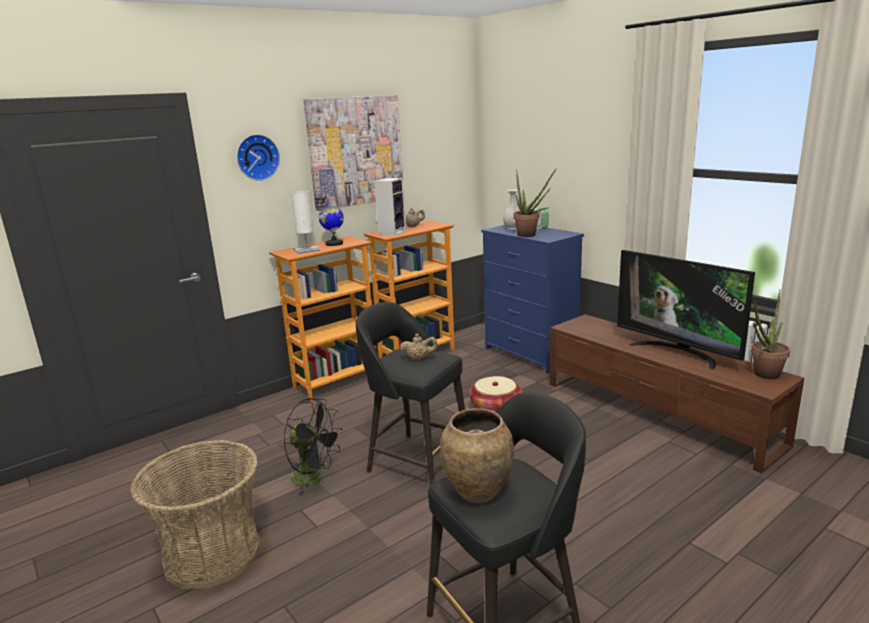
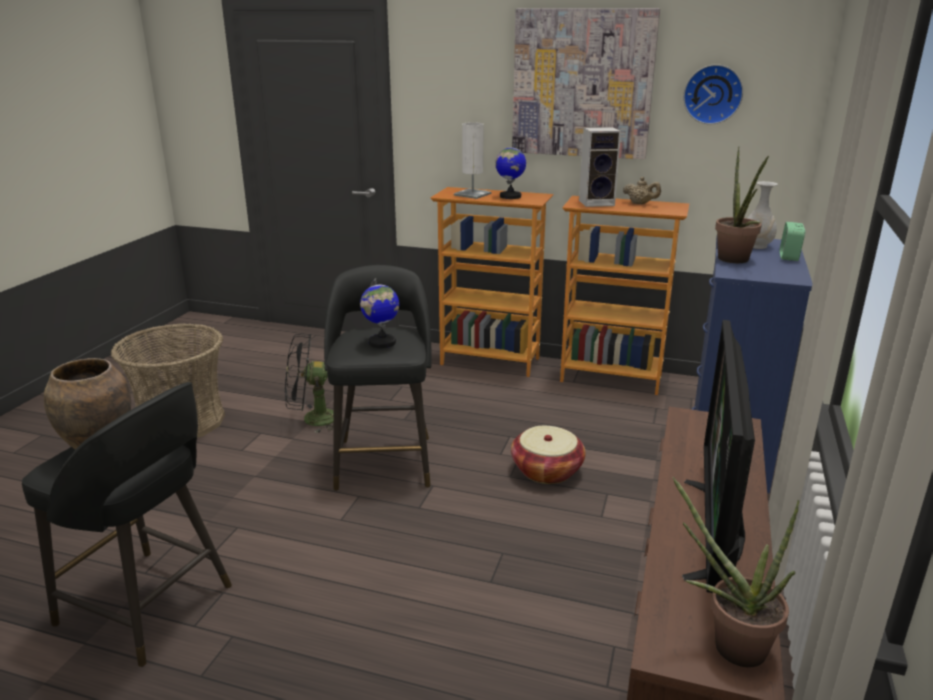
camera: 55 degrees right, 5 degrees up
(257, 157) = (451, 75): wall clock -> wall clock (713, 94)
(315, 478) = (312, 420): black fan -> black fan turned 90 degrees clockwise
(419, 358) = (382, 343): beige teapot -> globe

